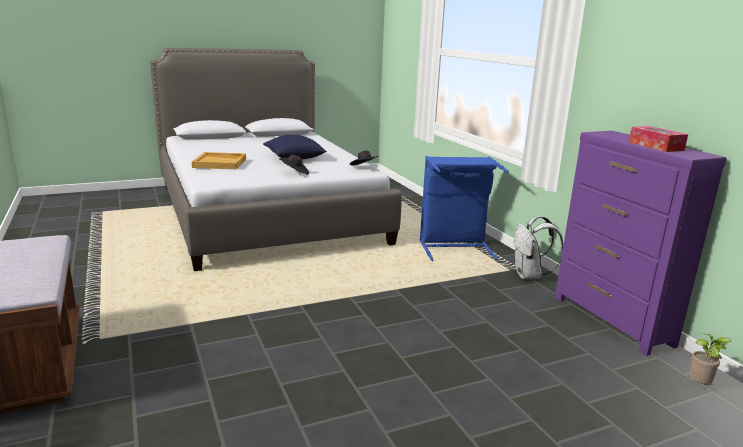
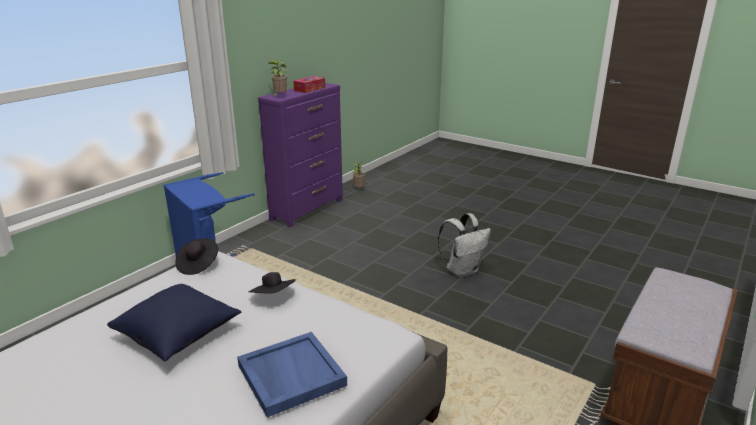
camera: 120 degrees left, 5 degrees up
(220, 163) = (290, 375): beige tray -> blue tray
(529, 276) = (255, 240): white backpack -> white backpack (462, 270)
(608, 134) = (279, 96): none -> potted plant

